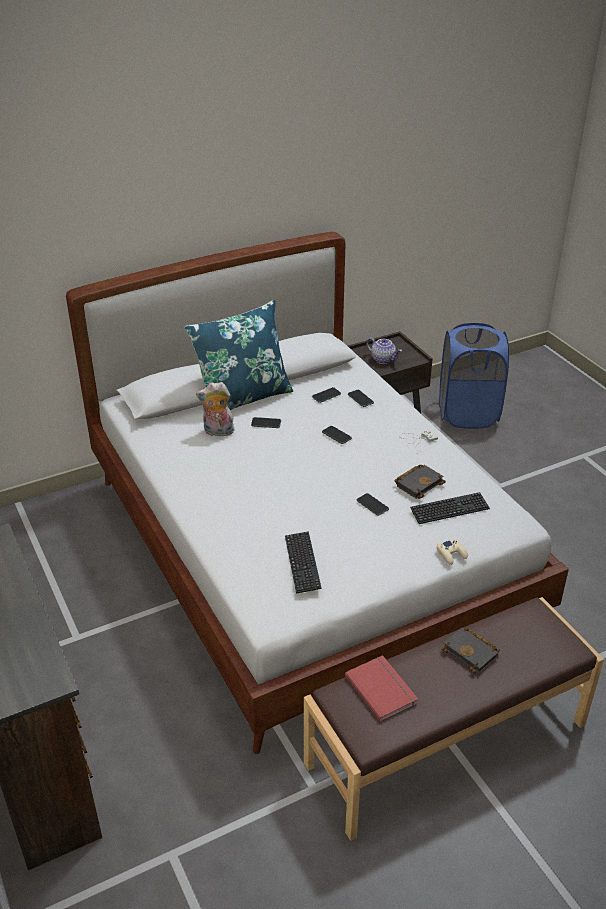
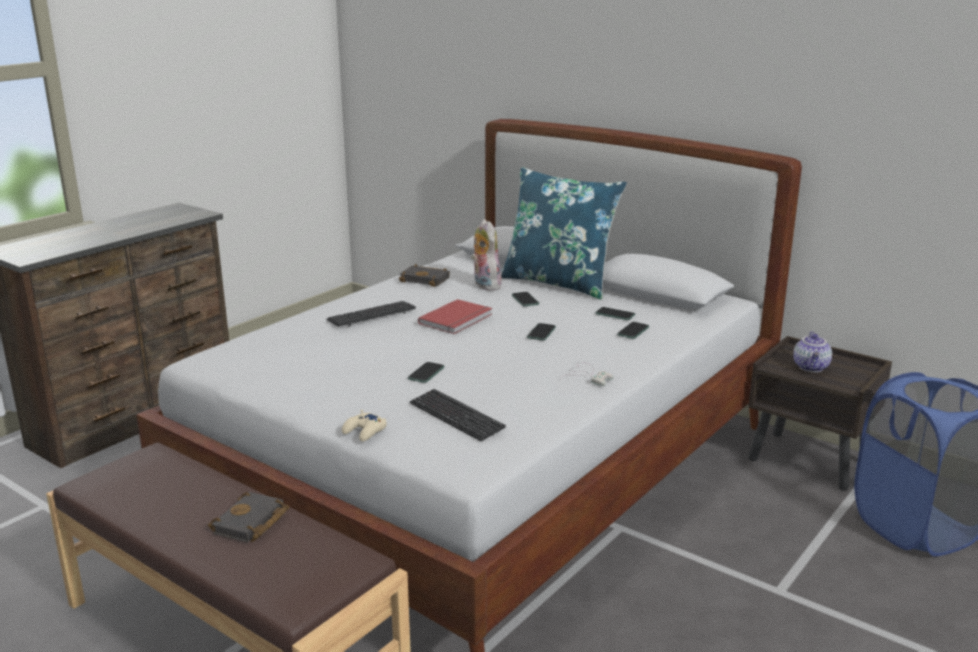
camera: 65 degrees right, 15 degrees down
(302, 563) = (290, 354): keyboard -> keyboard (372, 315)
(382, 688) = (168, 476): red book -> red book (457, 319)
(419, 483) = (493, 390): black book -> black book (426, 279)

